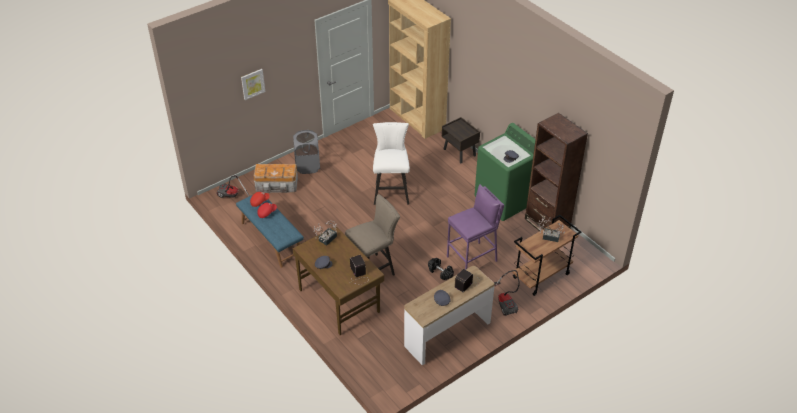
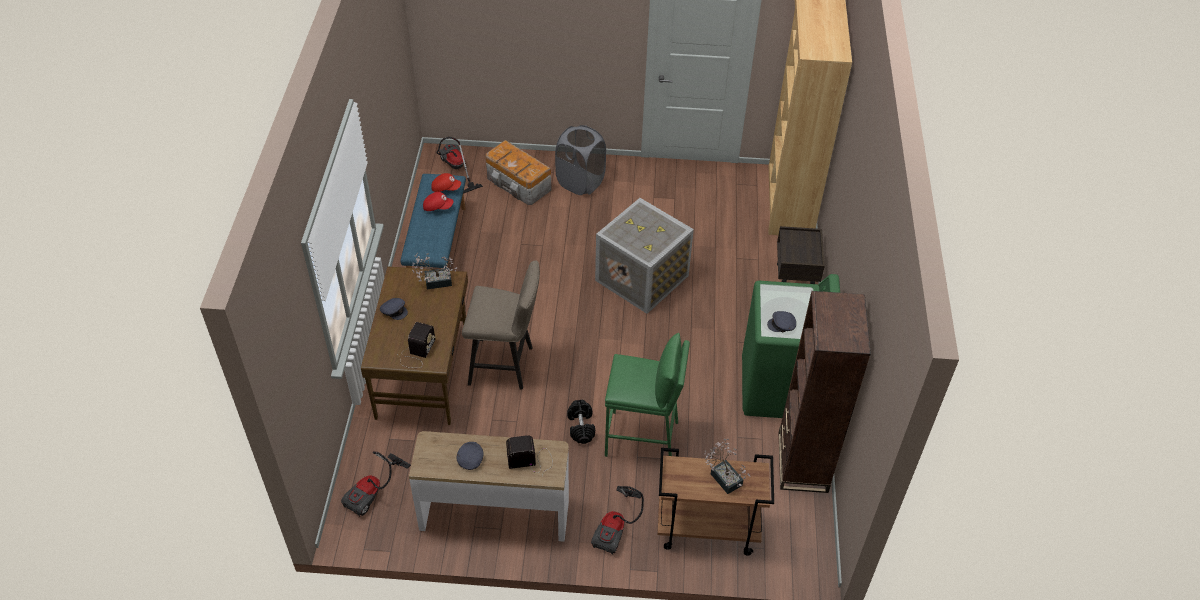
camera: 40 degrees right, 5 degrees up
(252, 84) = (528, 23): picture -> none
(380, 365) = (374, 492): none -> vacuum cleaner
(391, 191) = (643, 278): white stool -> crate
(472, 259) = (642, 438): purple stool -> green stool

